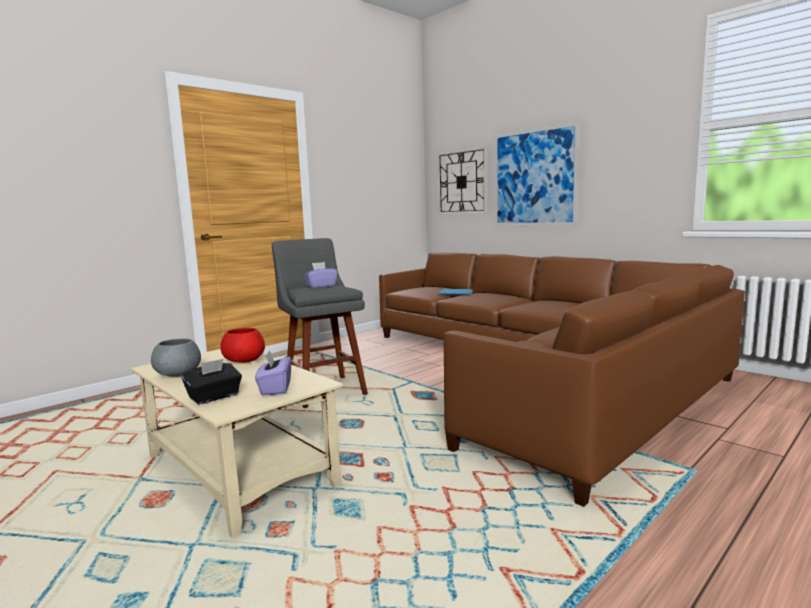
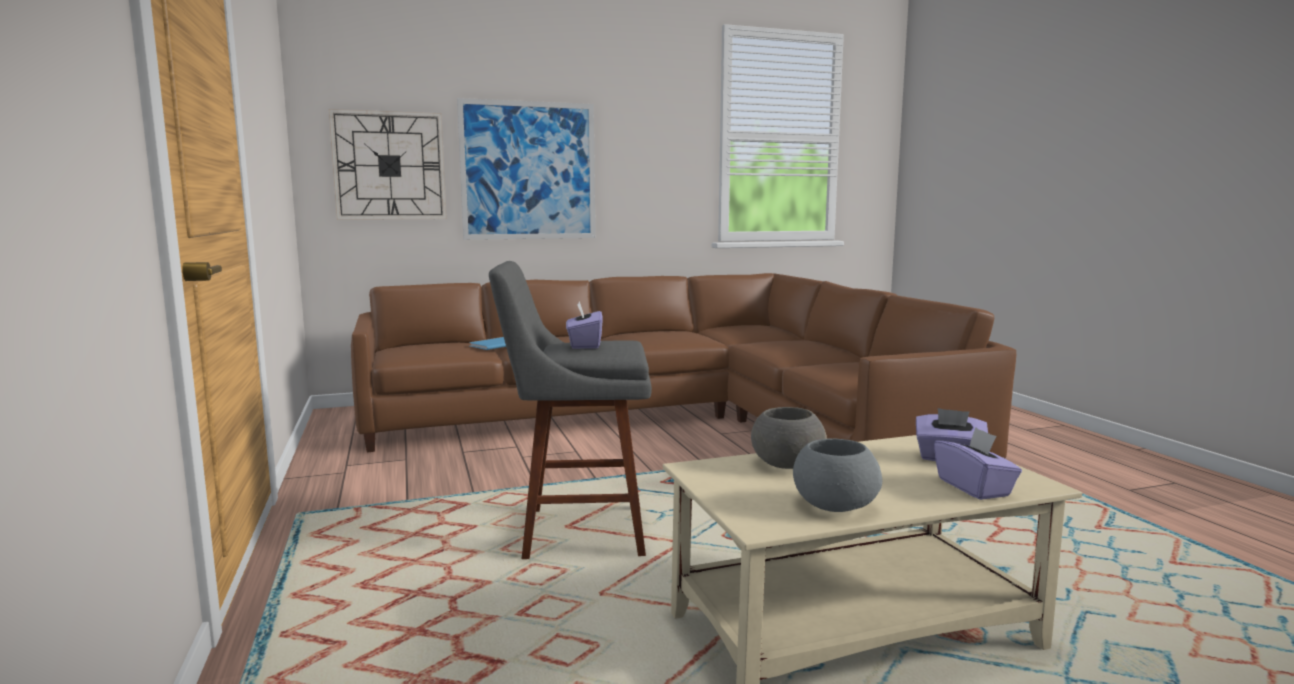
camera: 65 degrees left, 0 degrees up
(214, 397) = (974, 488): black tissue box -> purple tissue box
(244, 360) = (786, 464): red bowl -> grey bowl

